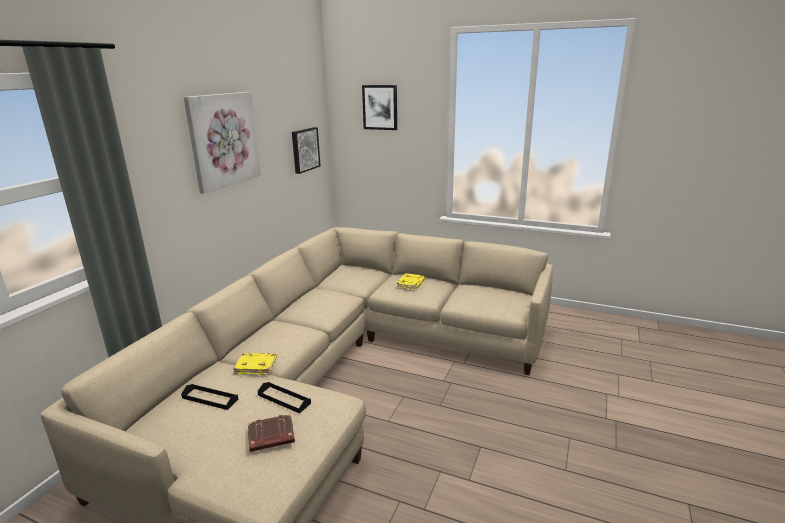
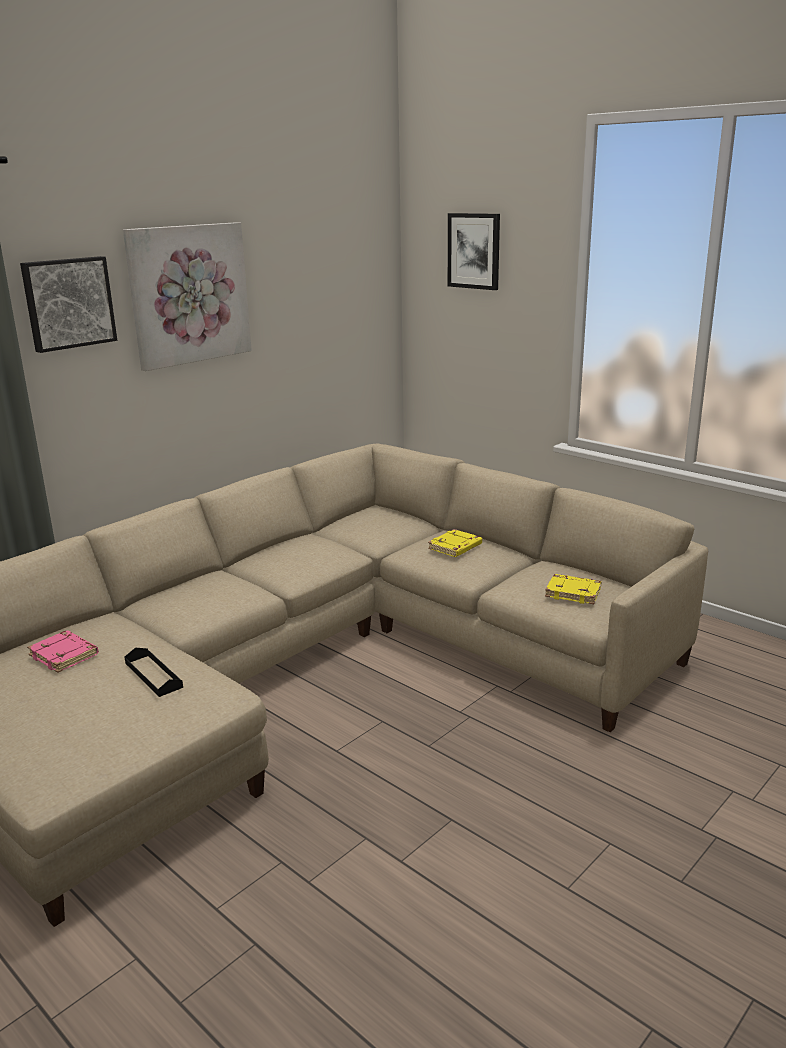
camera: 20 degrees right, 0 degrees up
(210, 398) = (65, 655): black tray -> pink book
(256, 366) = (152, 626): yellow book -> yellow book (574, 593)
(271, 437) = (102, 718): brown book -> none
(304, 149) = (345, 315): picture -> picture (68, 303)

